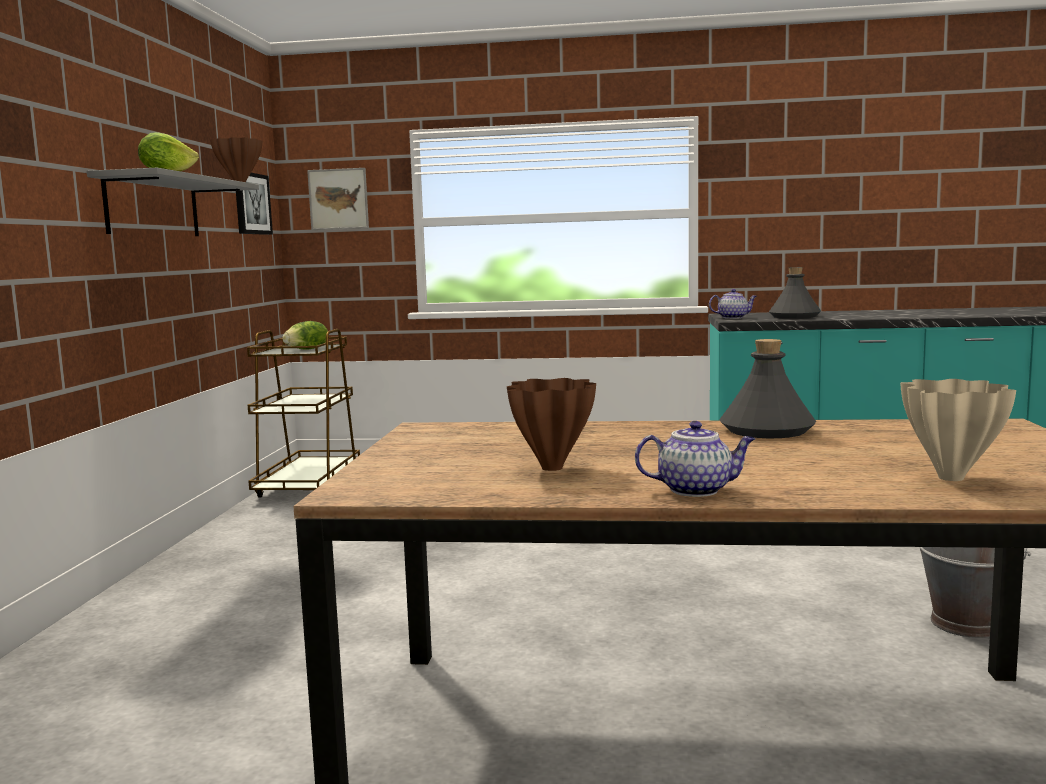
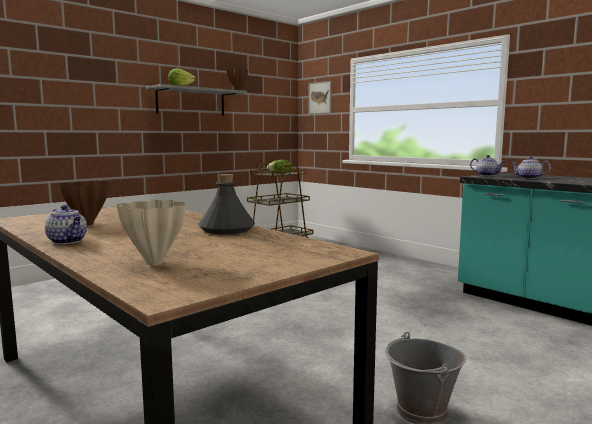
camera: 40 degrees right, 0 degrees up
(251, 203) = (271, 100): picture -> none
(794, 317) = (528, 178): grey bottle -> teapot

